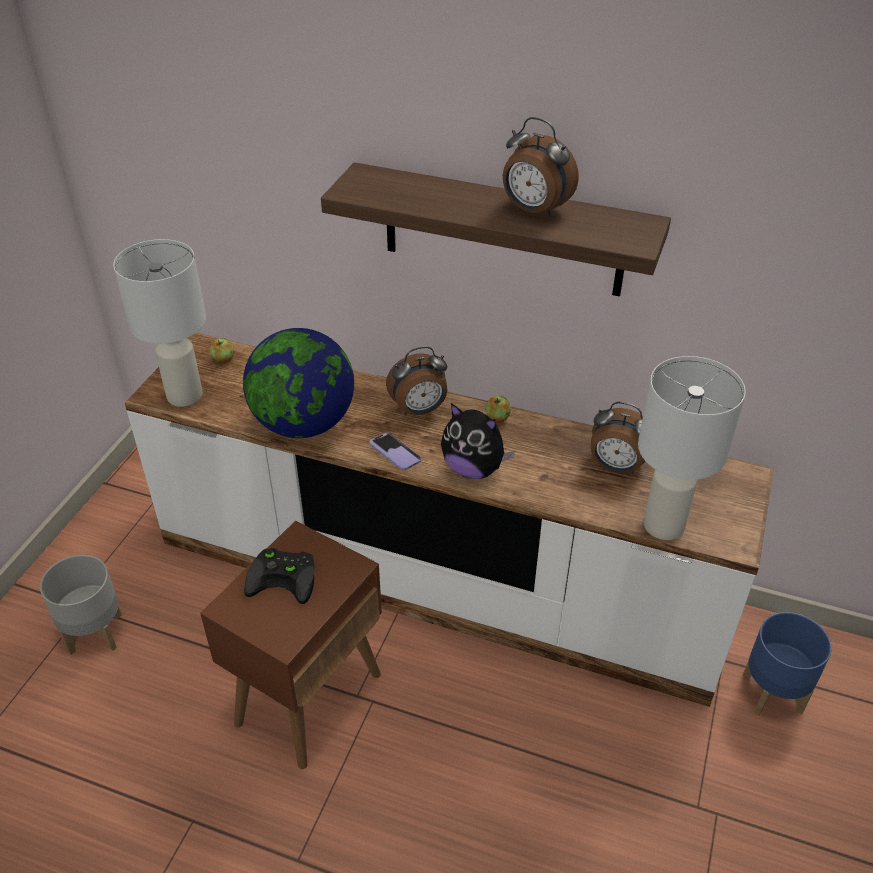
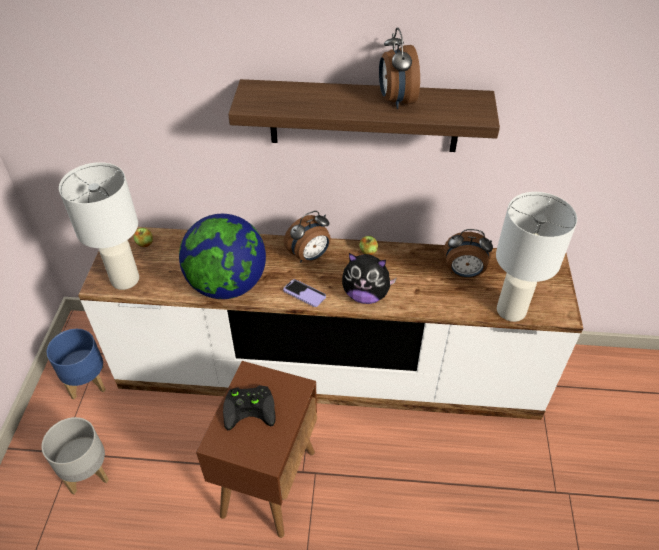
camera: 15 degrees left, 5 degrees up
(534, 211) = (395, 100): alarm clock -> alarm clock turned 60 degrees clockwise
(773, 694) = (577, 401): blue planter -> blue planter (87, 383)

